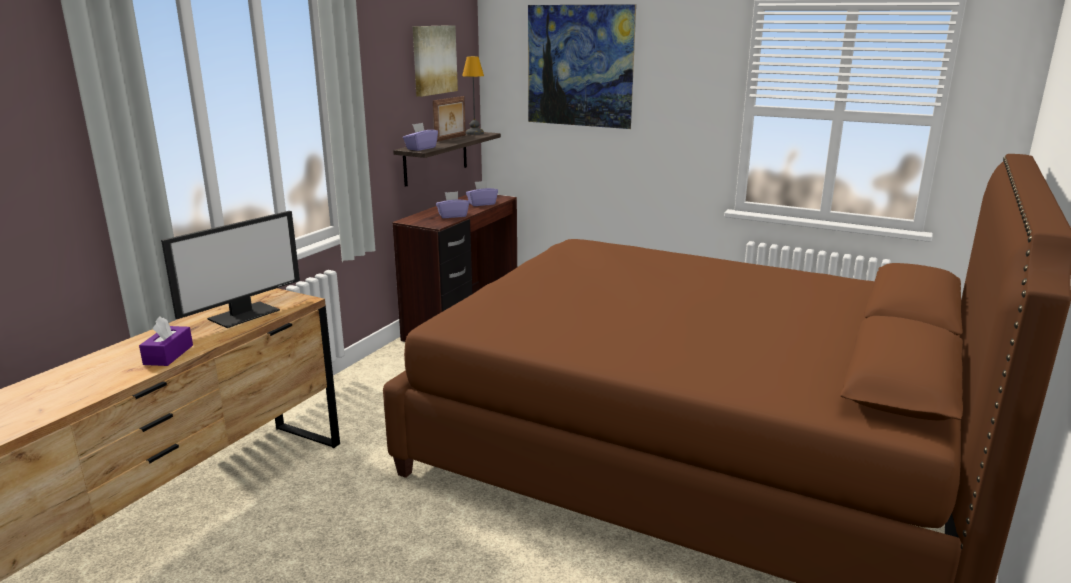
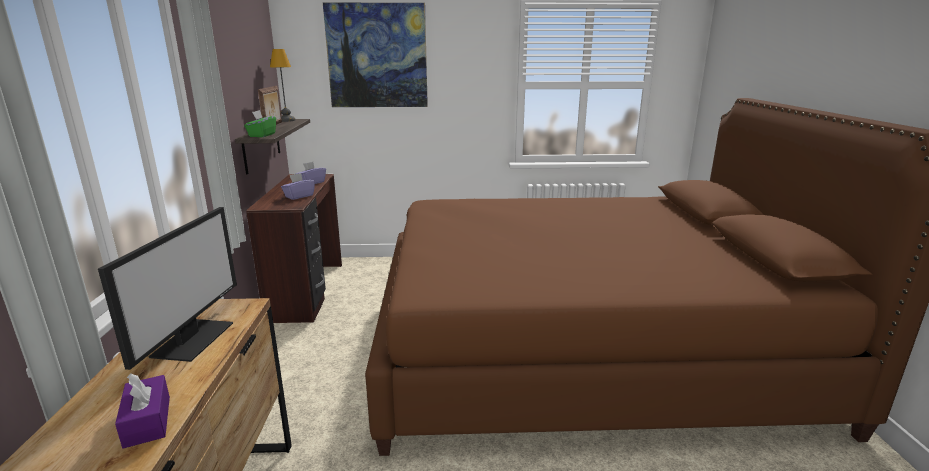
camera: 30 degrees left, 0 degrees up
(421, 148) = (262, 135): purple tissue box -> green tissue box
(433, 60) = (250, 50): picture -> none

